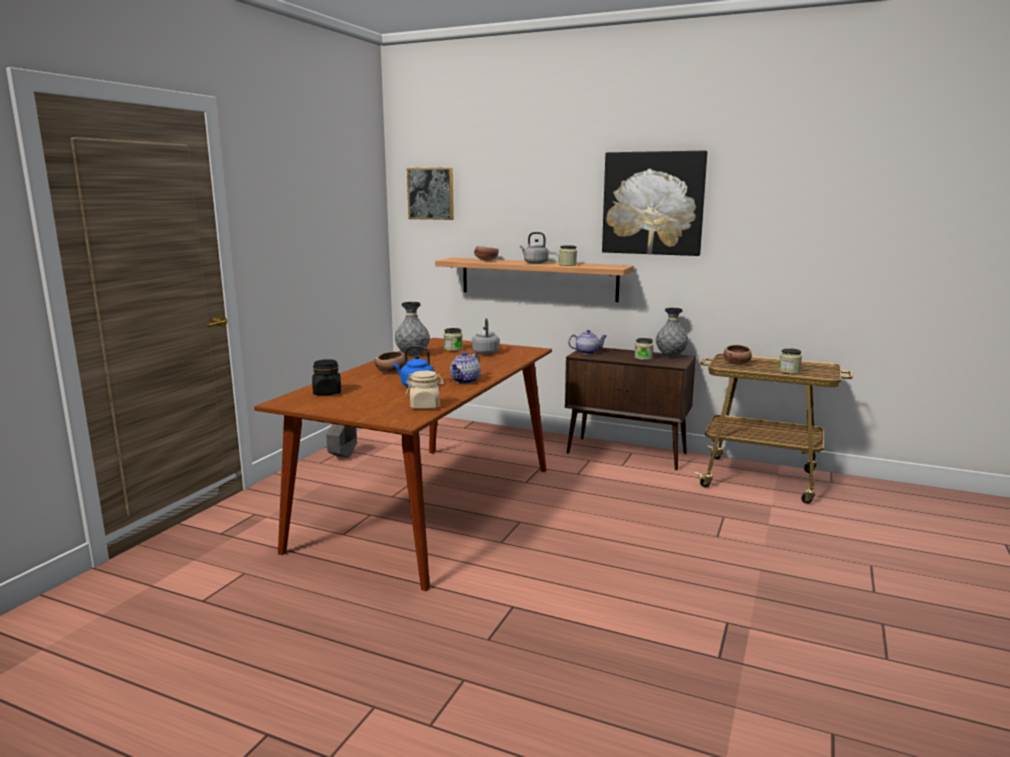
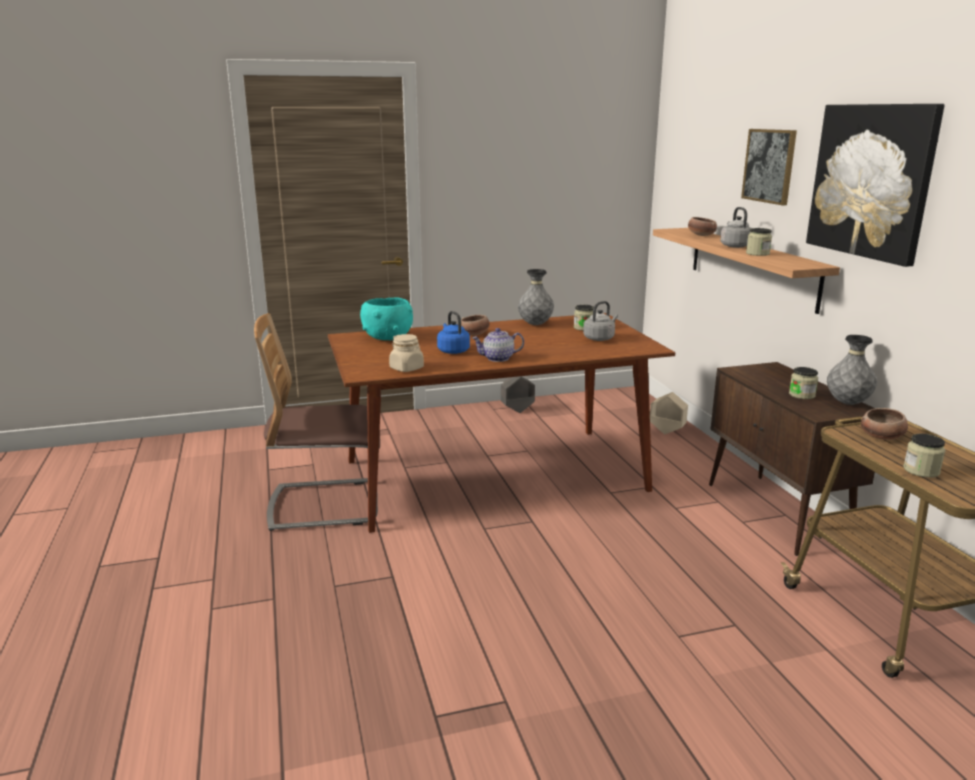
camera: 50 degrees right, 5 degrees up
(327, 393) = (387, 338): black jar -> turquoise bowl
(339, 594) = (326, 504): none -> chair
(431, 193) = (683, 151): picture -> picture (769, 166)
(478, 432) = (667, 431): none -> beige planter
(587, 352) = (755, 370): teapot -> none

